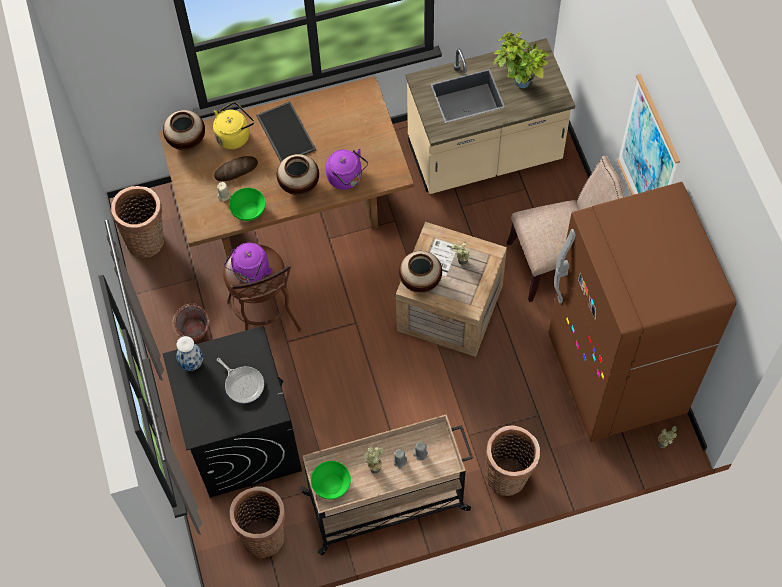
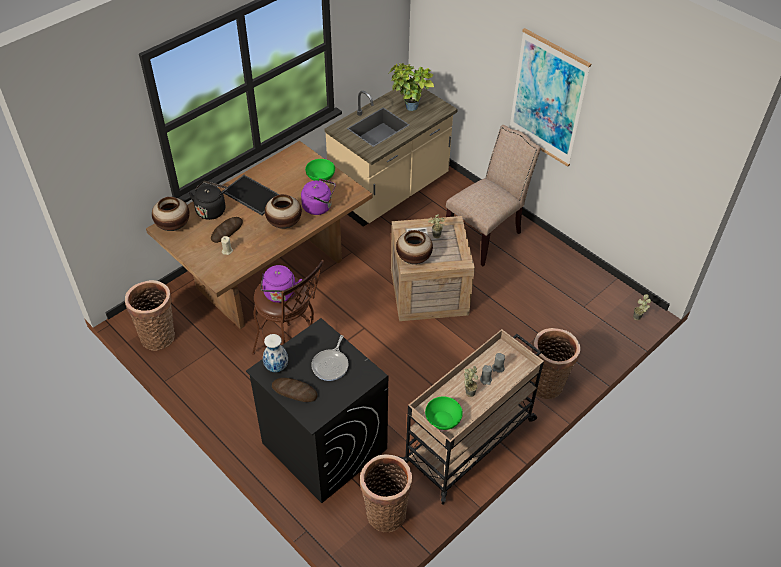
camera: 30 degrees left, 15 degrees down
(194, 397) = (294, 392): none -> bread
(195, 336) = (239, 387): bucket -> none
(234, 135) = (211, 210): yellow kettle -> black kettle
(243, 384) = (331, 365): frying pan -> frying pan turned 90 degrees clockwise
(248, 210) = (253, 253): green bowl -> green bowl (320, 177)
(616, 376) = (574, 288): brown fridge -> none

